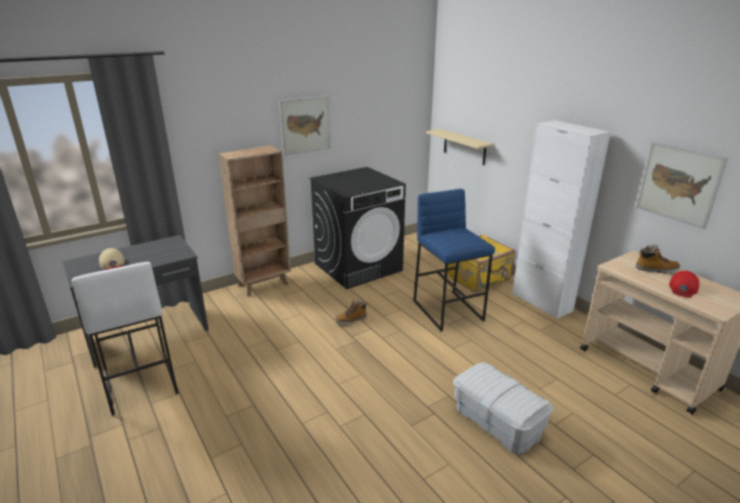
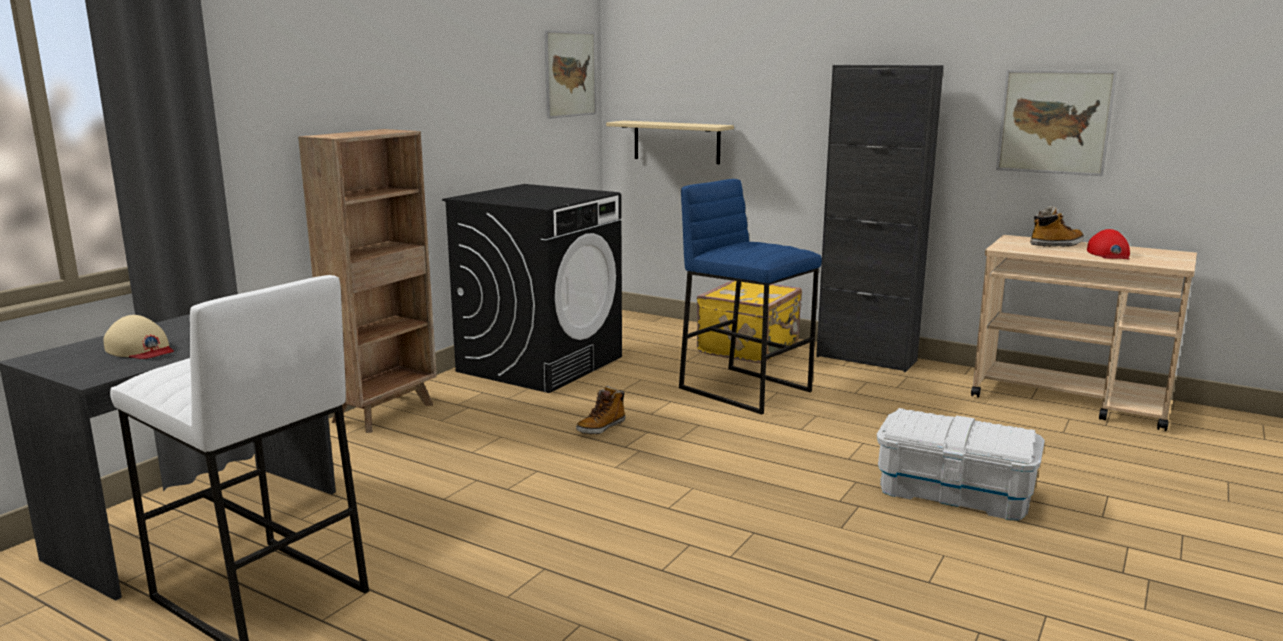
camera: 25 degrees left, 10 degrees down
(305, 125) = (432, 98): picture -> picture (570, 74)
(541, 302) = (866, 358): white cabinet -> black cabinet

